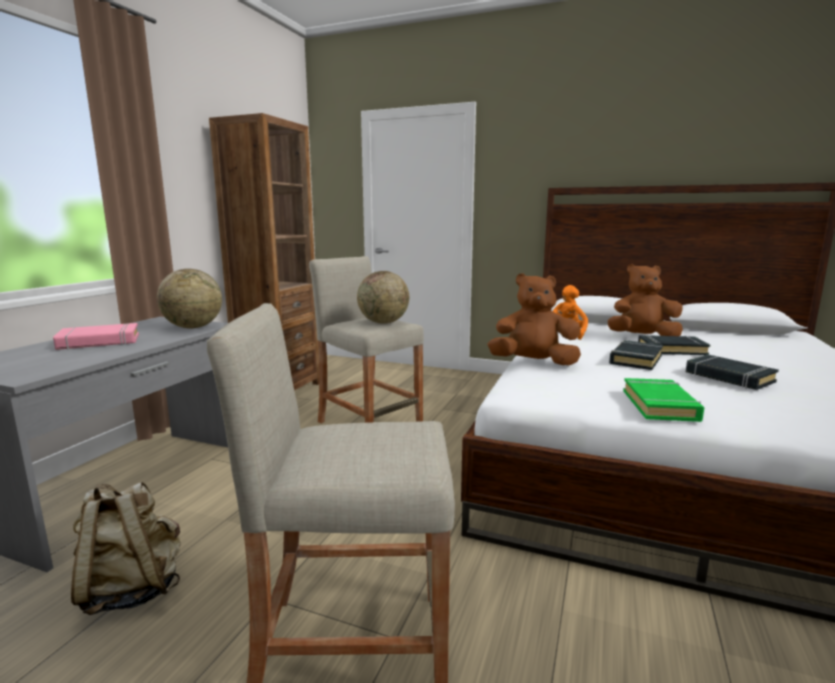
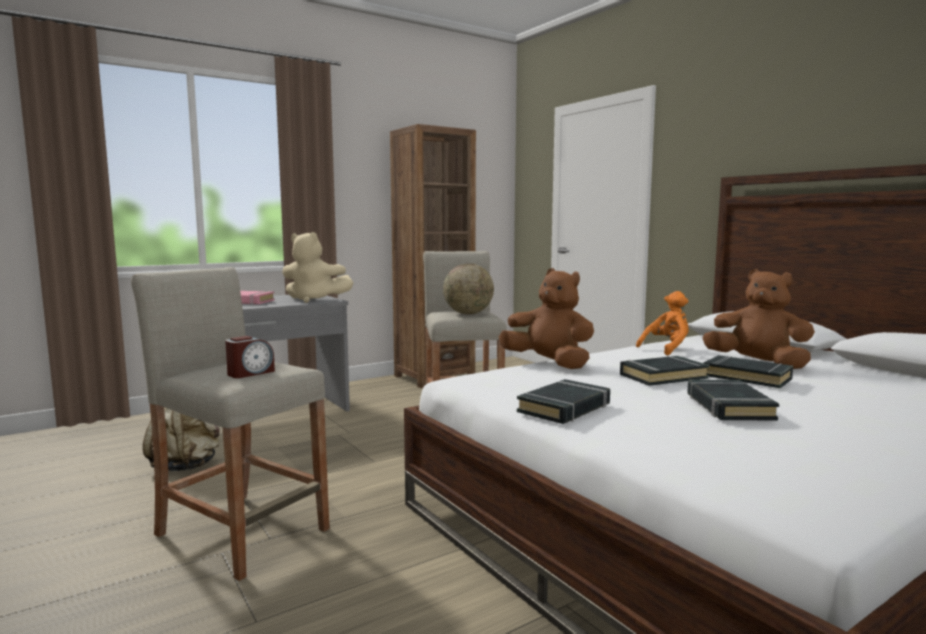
camera: 35 degrees right, 5 degrees down
(193, 327) = (314, 300): globe -> beige plush toy
(404, 447) = (250, 373): none -> alarm clock
(660, 405) = (565, 408): green book -> black book

